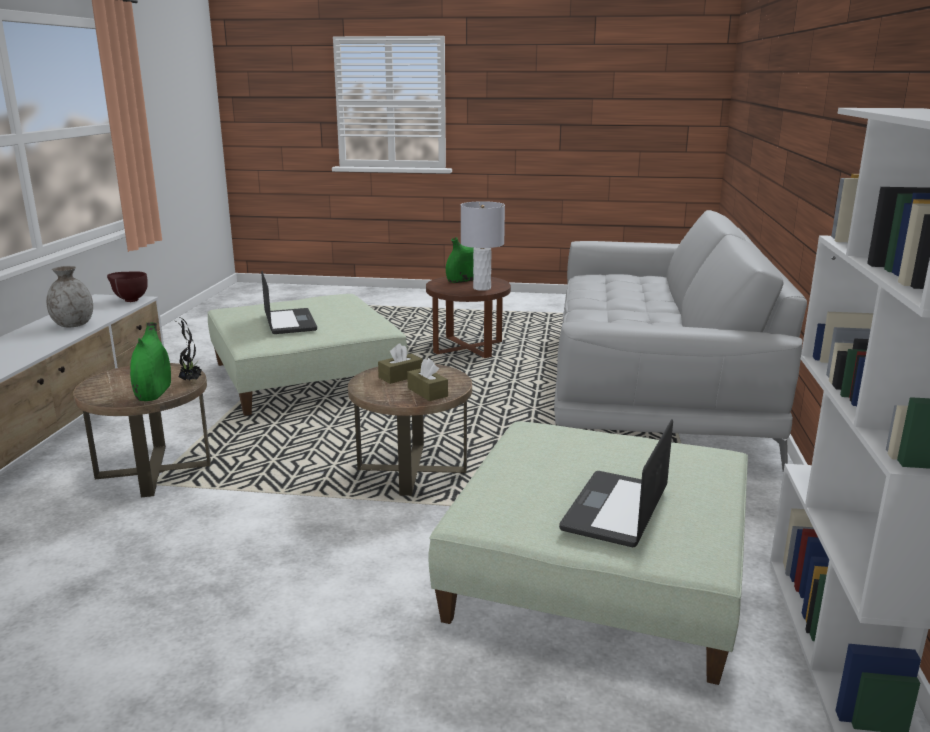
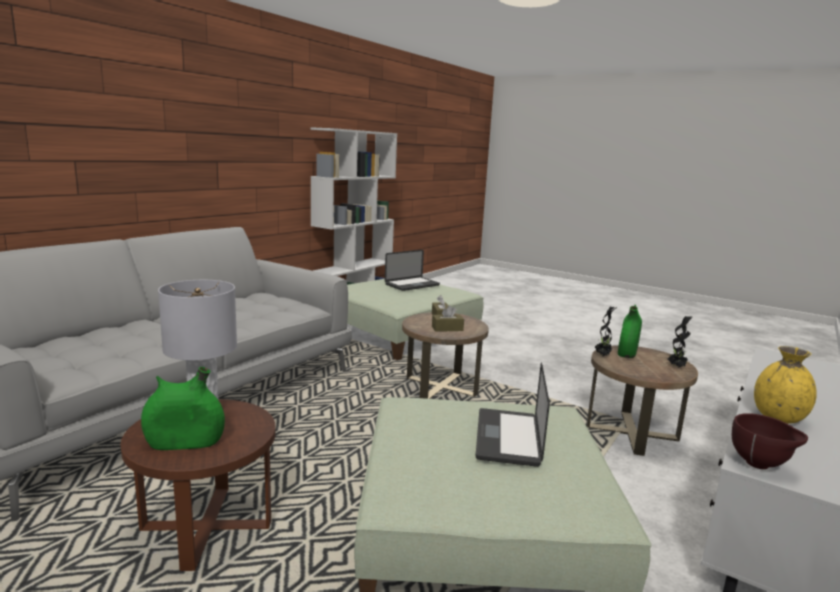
camera: 155 degrees left, 5 degrees down
(73, 325) = (778, 418): grey vase -> yellow vase
(100, 385) = (677, 367): none -> potted plant

